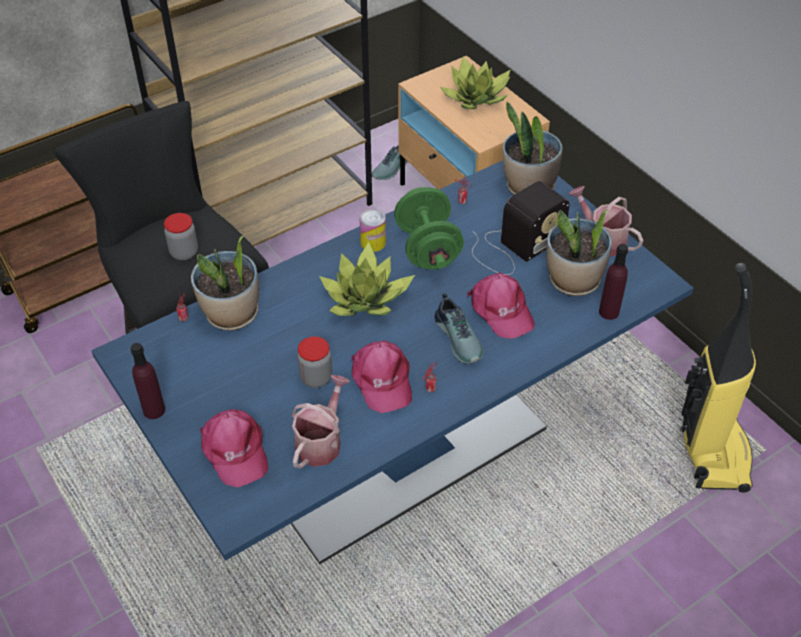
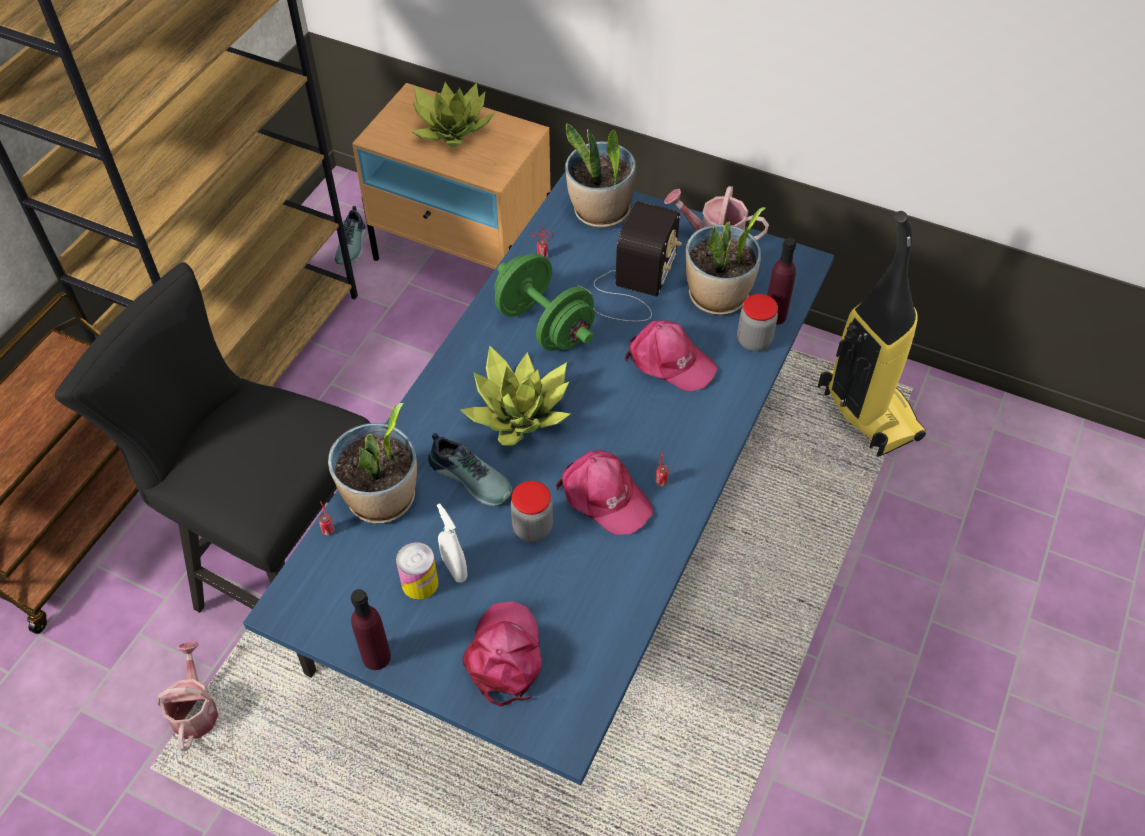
camera: 30 degrees left, 5 degrees up
(184, 252) = (268, 450): jar -> jar (754, 341)
(234, 451) = (505, 656): pink cap -> pink cap turned 120 degrees counterclockwise
(244, 379) = (454, 568): none -> white spray bottle
(321, 441) = (591, 597): watering can -> watering can (195, 710)
(373, 242) = (480, 344): can -> can (420, 583)
(460, 337) = (650, 411): shoe -> shoe (472, 476)

